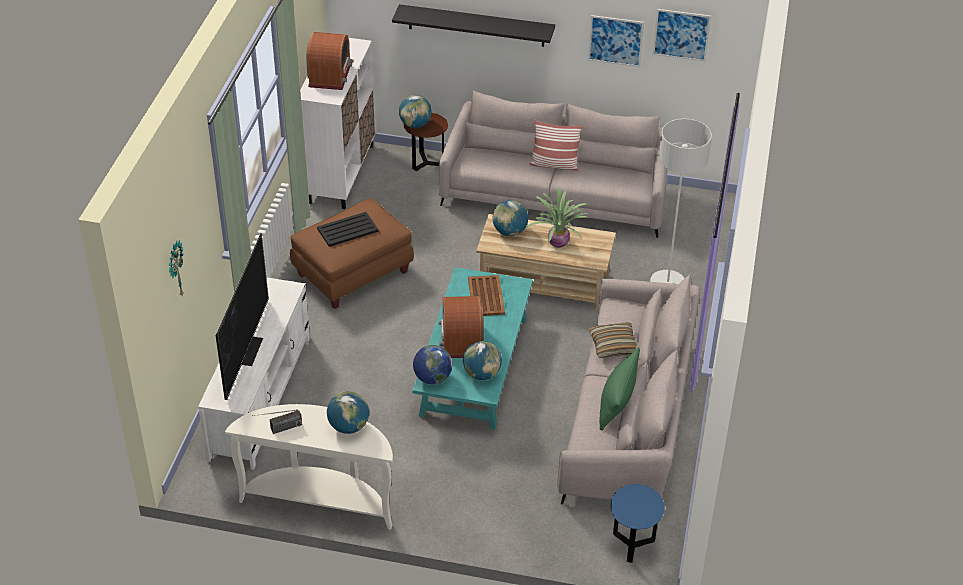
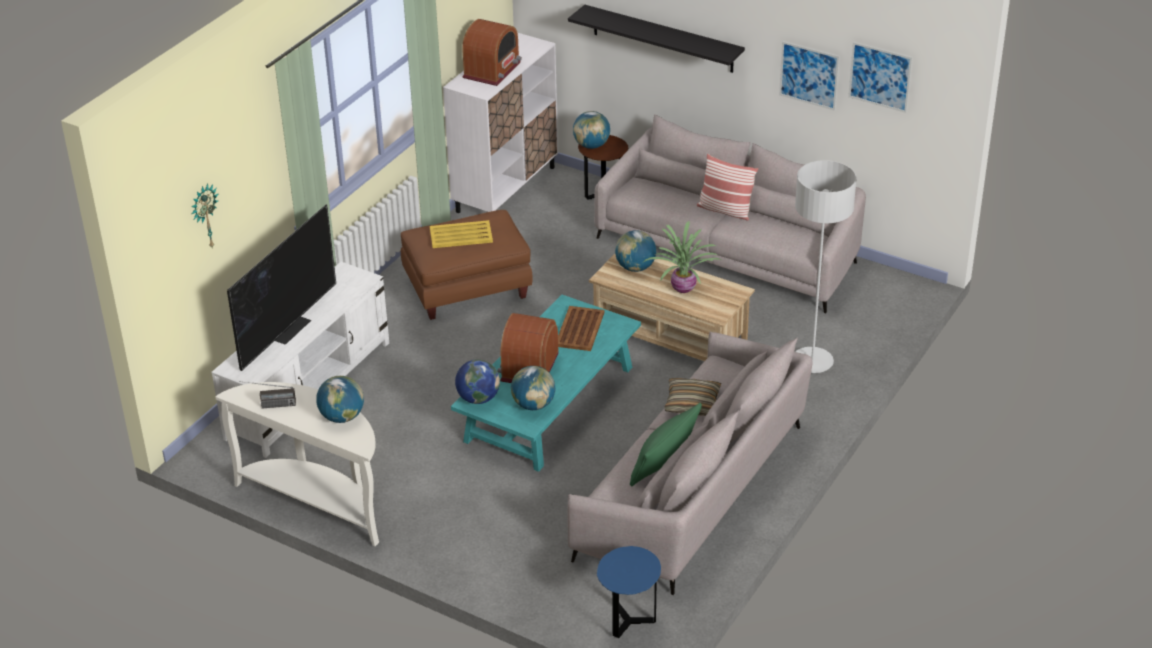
camera: 20 degrees right, 5 degrees down
(347, 230) = (460, 235): black tray -> yellow tray

